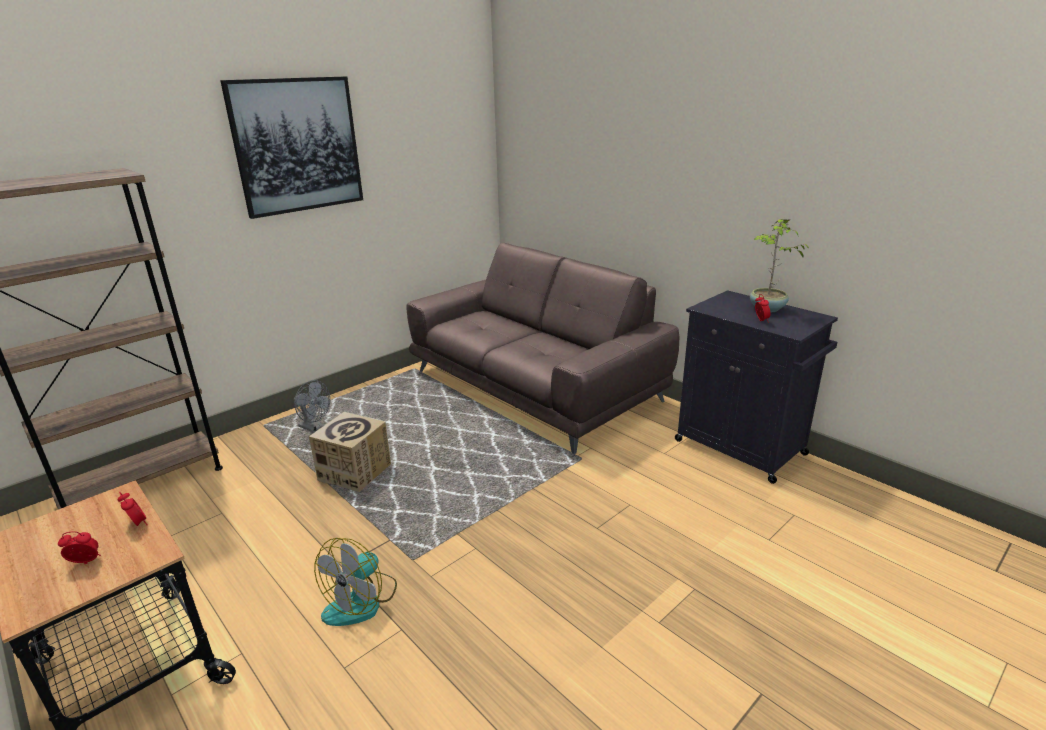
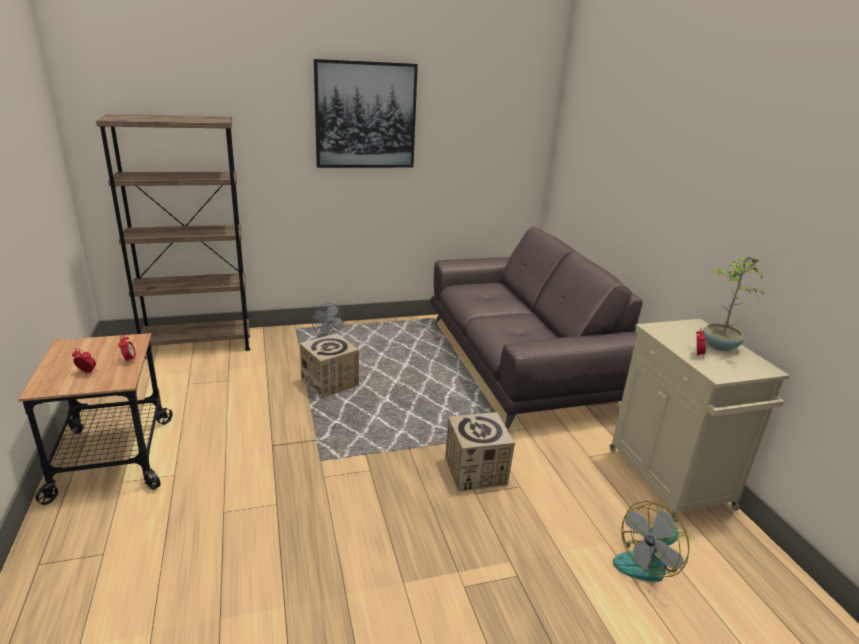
camera: 25 degrees right, 0 degrees up
(361, 601) = (266, 473): fan -> fan (647, 562)
(579, 506) = (476, 471): none -> cardboard box
(742, 448) = (671, 480): black cabinet -> beige cabinet

